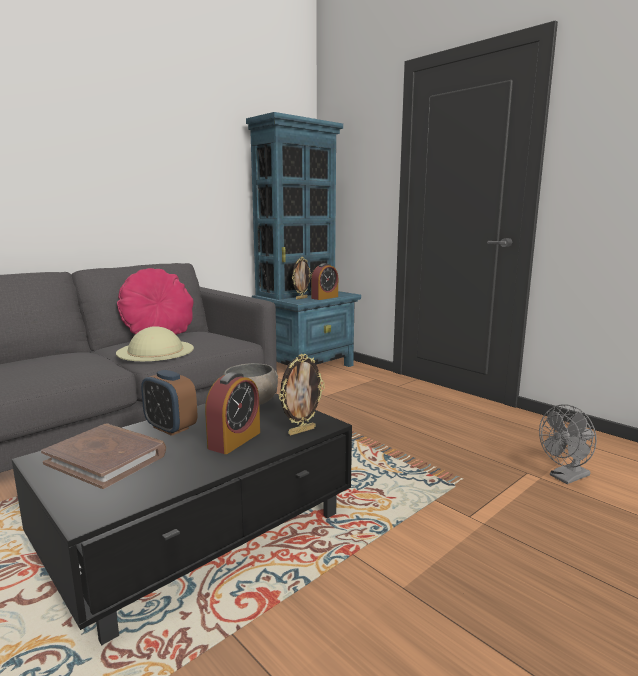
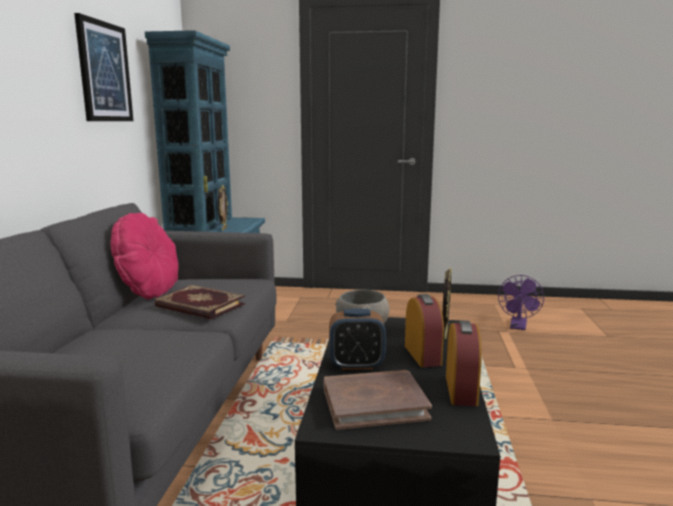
camera: 40 degrees left, 0 degrees up
(155, 350) = (199, 306): beige hat -> book
(191, 155) = (104, 72): none -> picture
(324, 297) = (243, 225): alarm clock -> alarm clock (461, 390)
(565, 477) = (518, 327): grey fan -> purple fan

